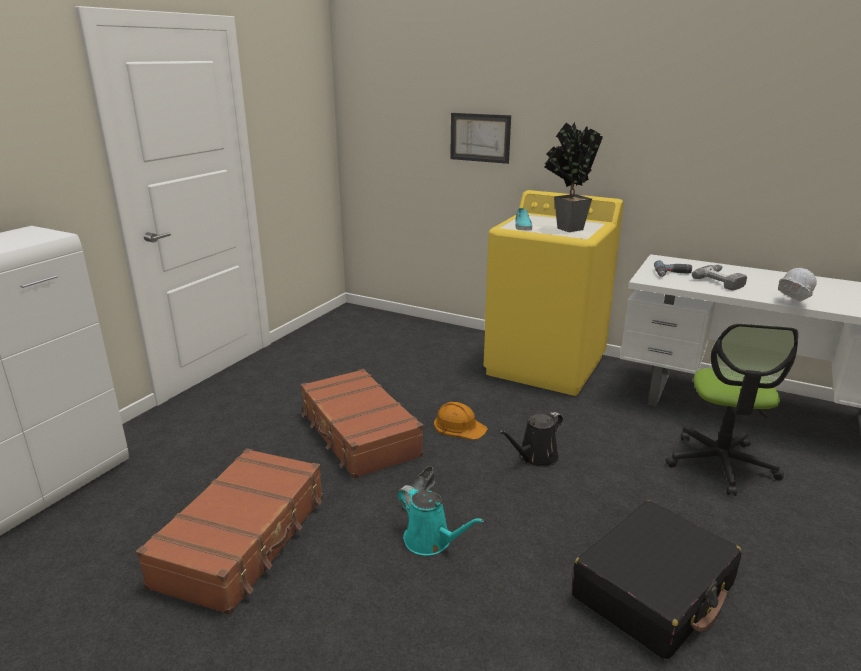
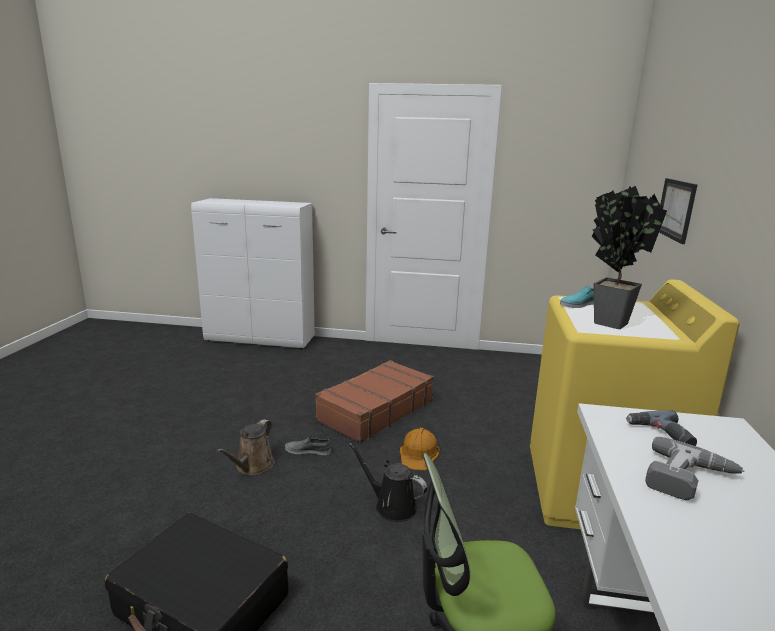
camera: 70 degrees right, 5 degrees down
(244, 540) = (241, 399): brown suitcase -> none
(431, 541) = (253, 466): turquoise watering can -> brown watering can
(791, 303) = (656, 552): white hard hat -> none

